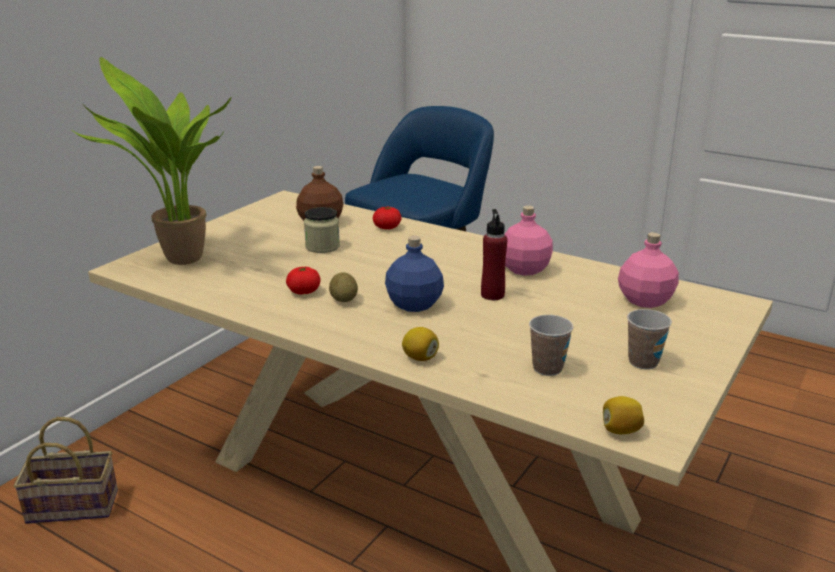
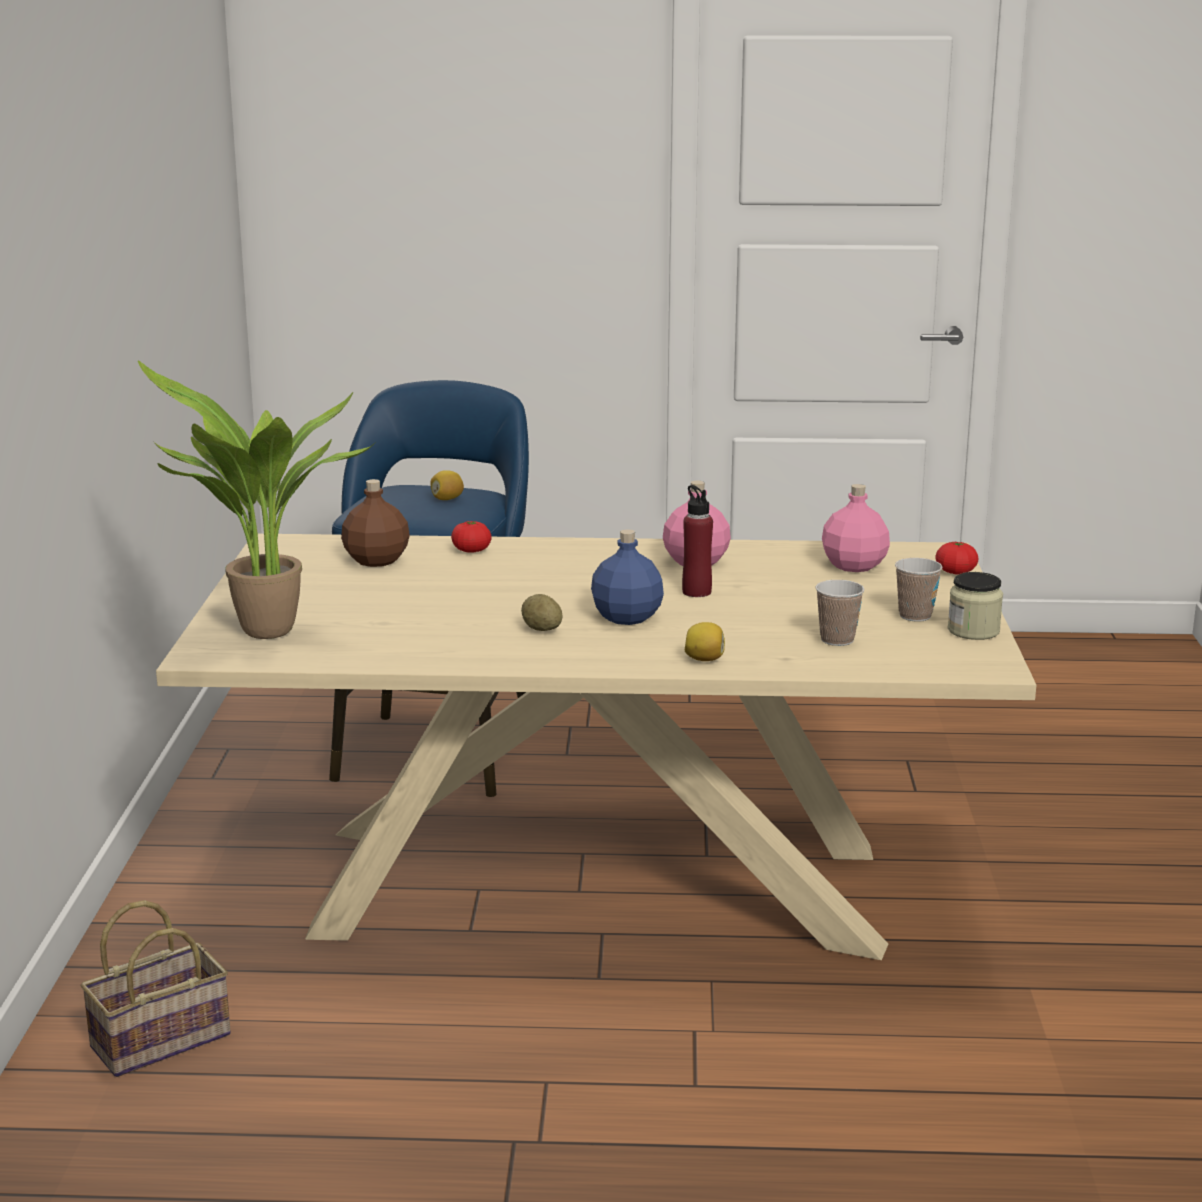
camera: 30 degrees left, 5 degrees down
(304, 291) = (482, 632): tomato -> tomato (955, 572)
(322, 246) = (425, 585): jar -> jar (973, 631)
(620, 430) = (958, 668): lemon -> lemon (447, 499)

